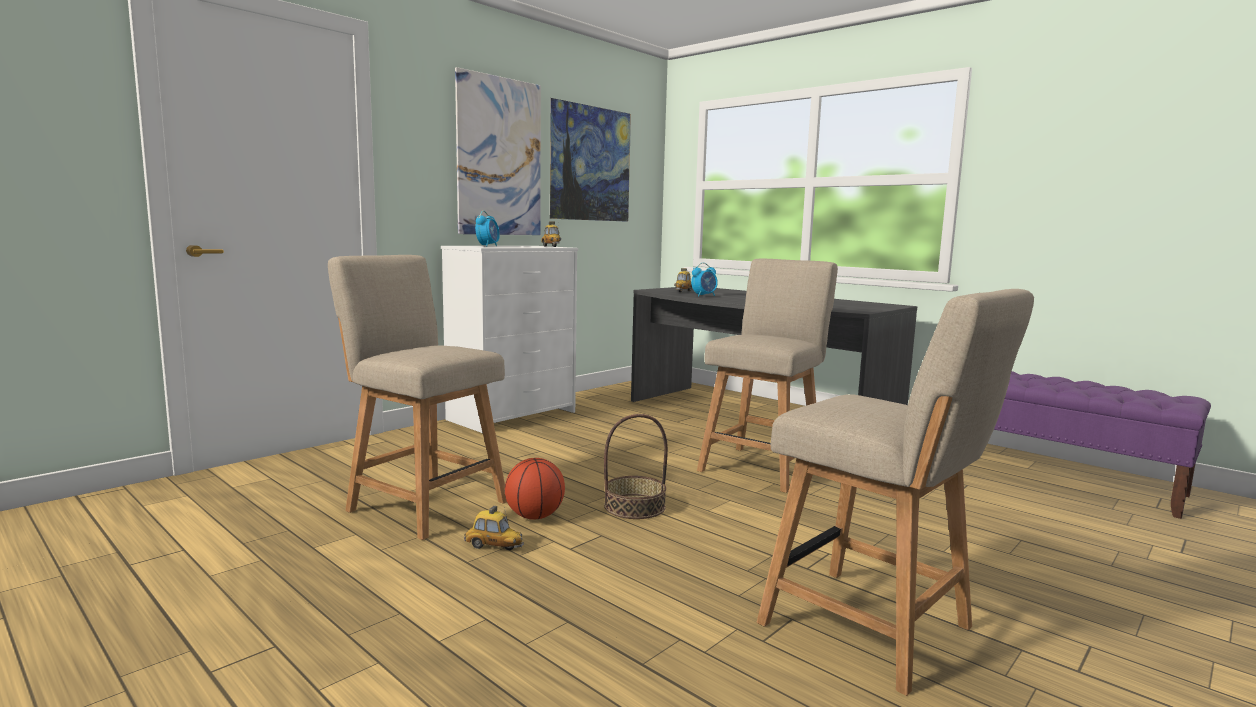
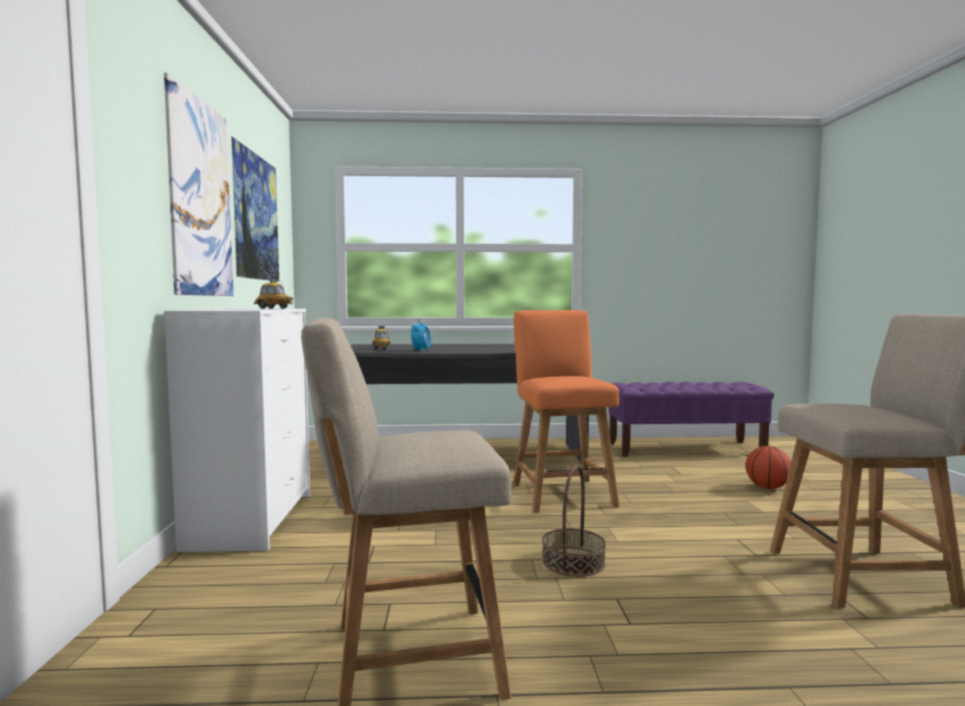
camera: 45 degrees left, 5 degrees down
(488, 246) = (223, 309): alarm clock -> none
(493, 546) = (581, 660): toy car -> none
(535, 517) = (535, 611): basketball -> basketball (767, 487)
(763, 467) = (561, 493): beige chair -> orange chair

